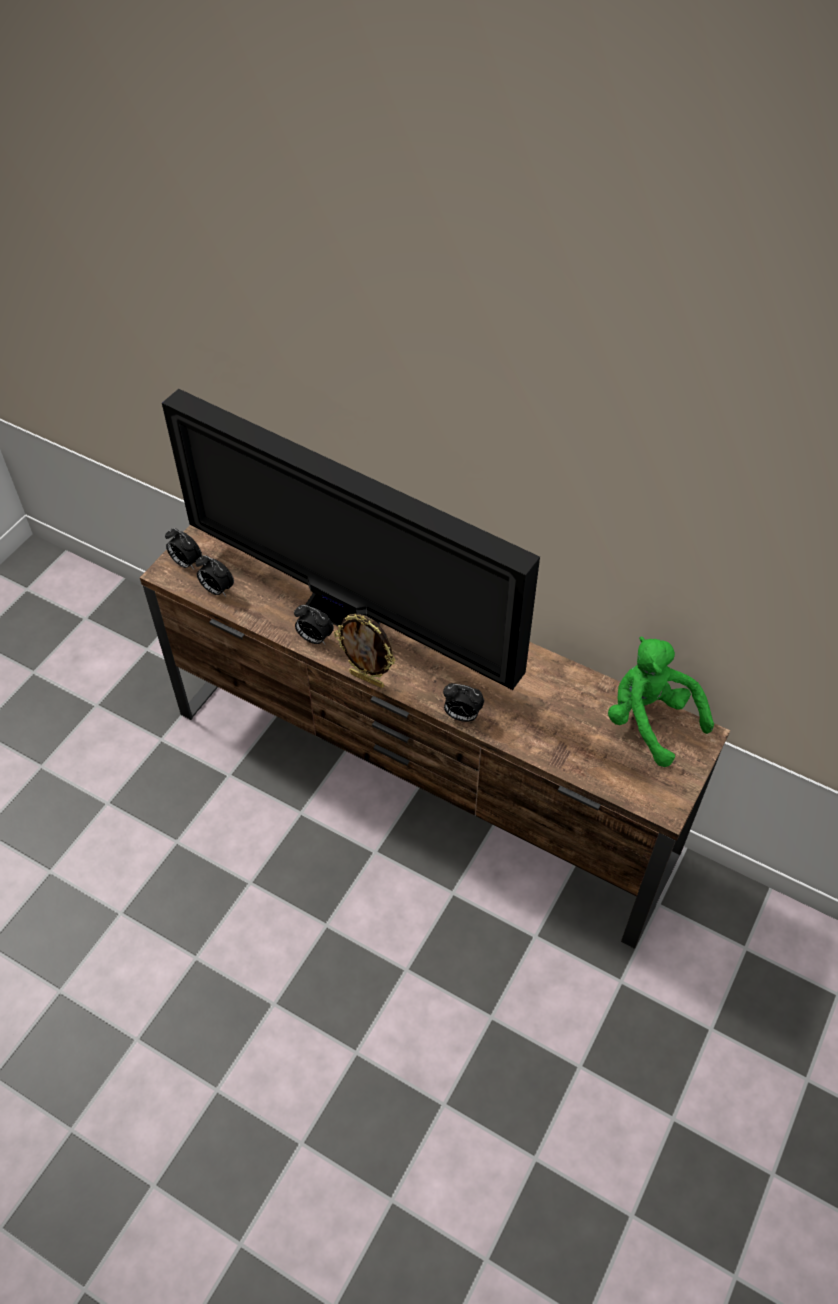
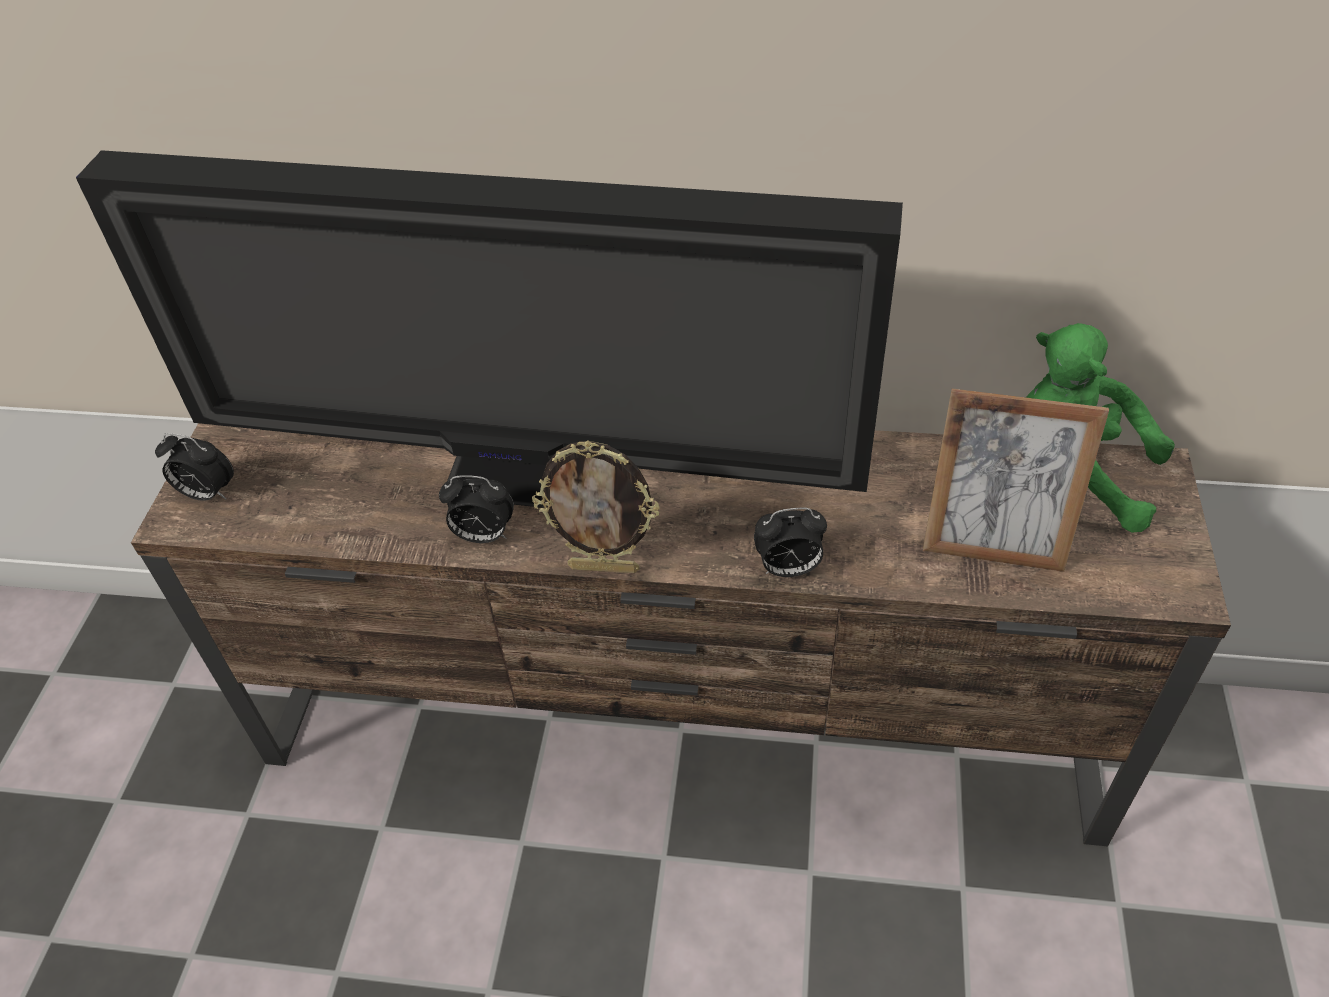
camera: 20 degrees left, 5 degrees down
(216, 590) = (279, 517): alarm clock -> none
(579, 744) = (993, 545): none -> picture frame

